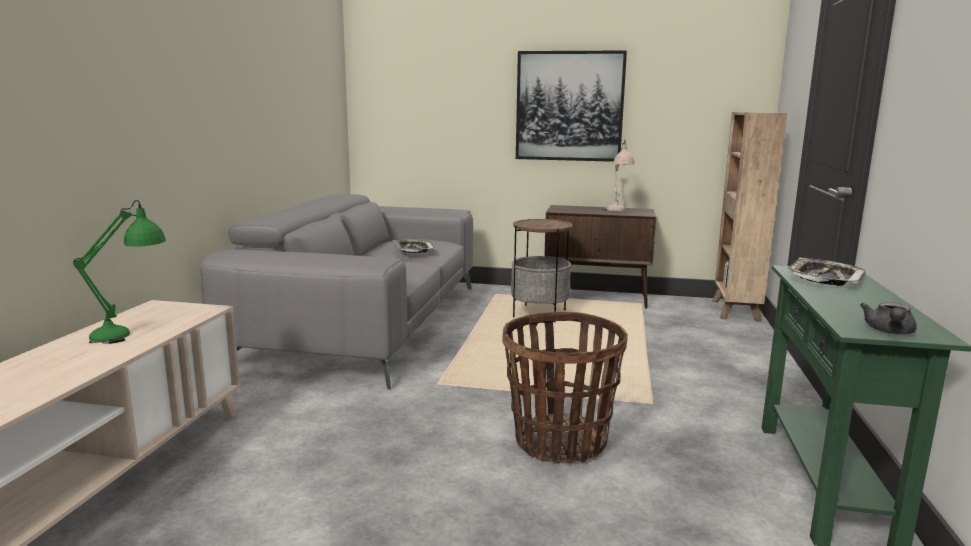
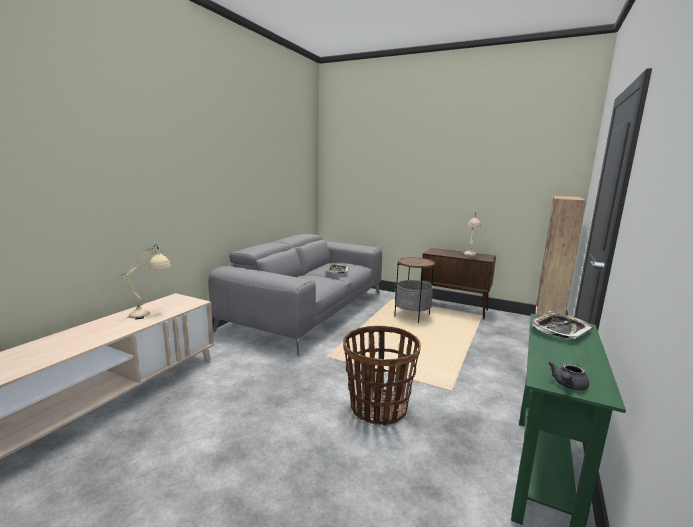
camera: 15 degrees right, 0 degrees up
(131, 331) = (151, 312): green table lamp -> beige table lamp
(569, 106) = (445, 188): picture -> none

